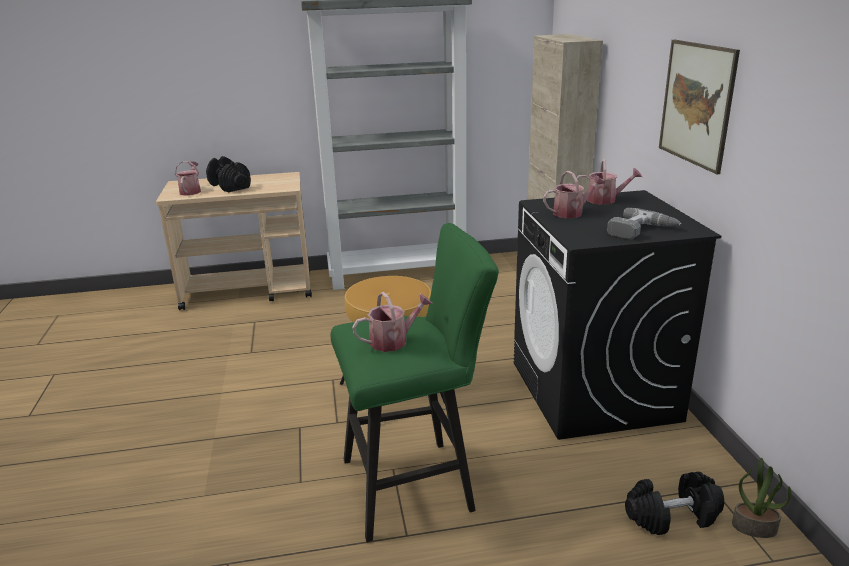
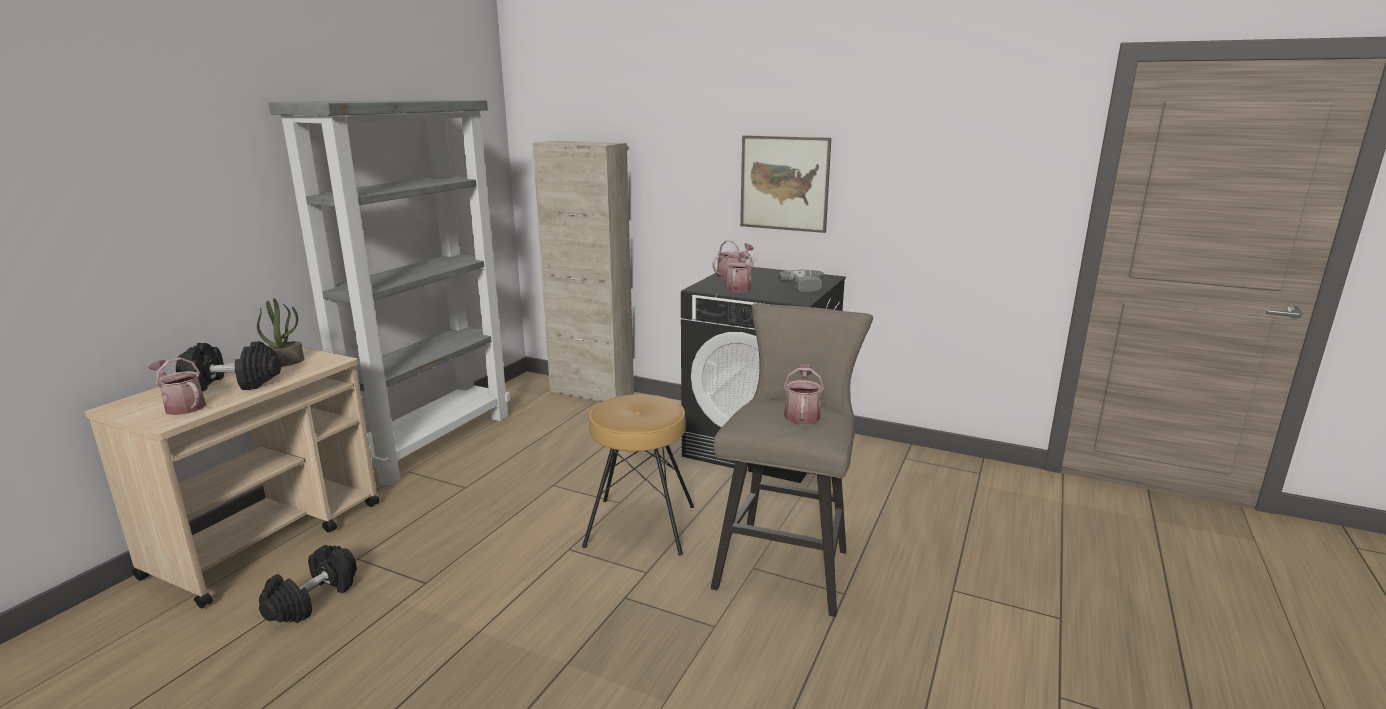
camera: 55 degrees left, 5 degrees down
(417, 484) = (787, 564): green stool -> beige stool
(672, 517) = (919, 483): black dumbbell -> black dumbbell (313, 599)
(754, 527) = (949, 464): potted plant -> potted plant (285, 362)

